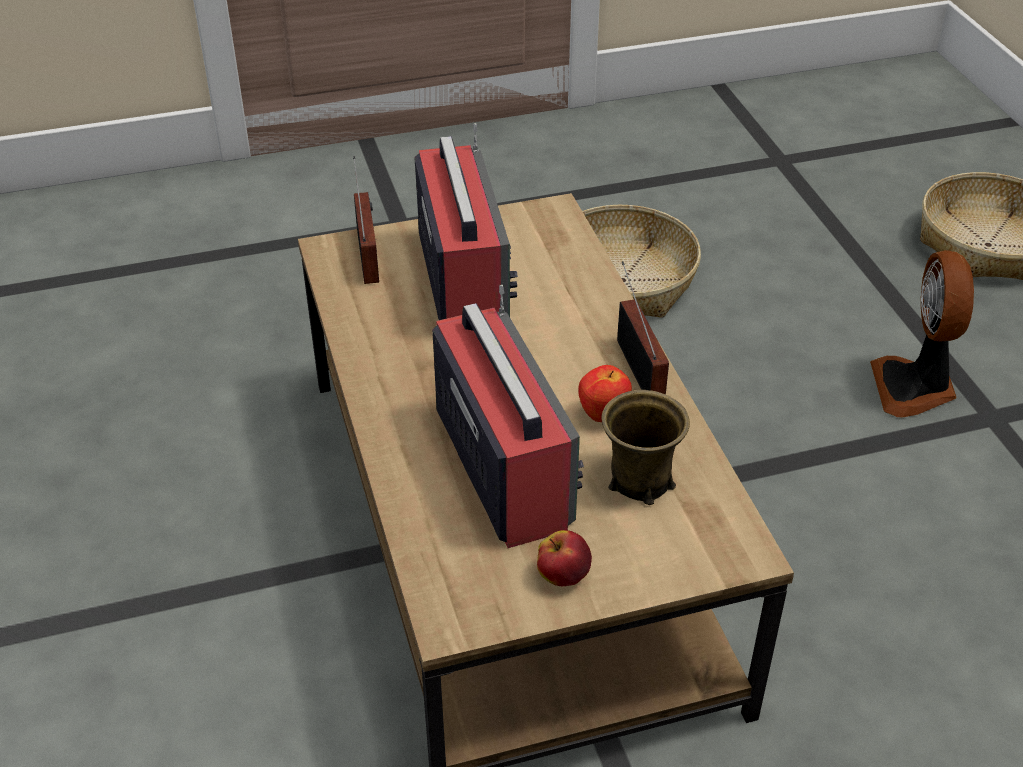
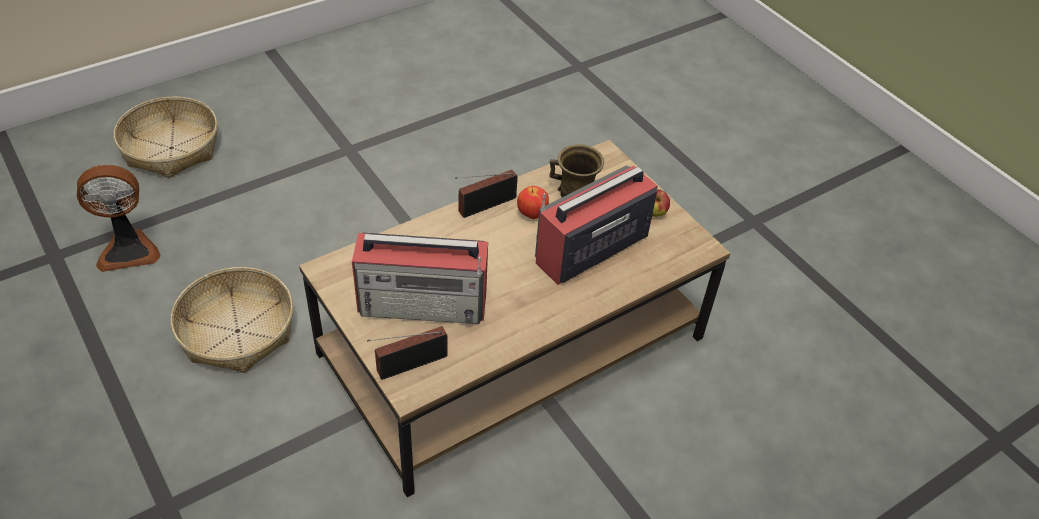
camera: 110 degrees left, 5 degrees up
(462, 279) = (424, 303): radio -> radio turned 150 degrees counterclockwise
(914, 388) = (330, 179): fan -> fan (128, 250)

